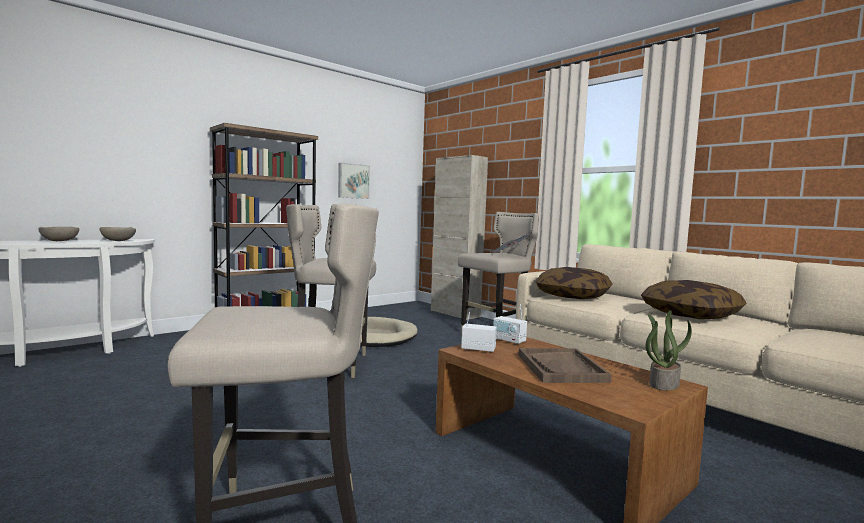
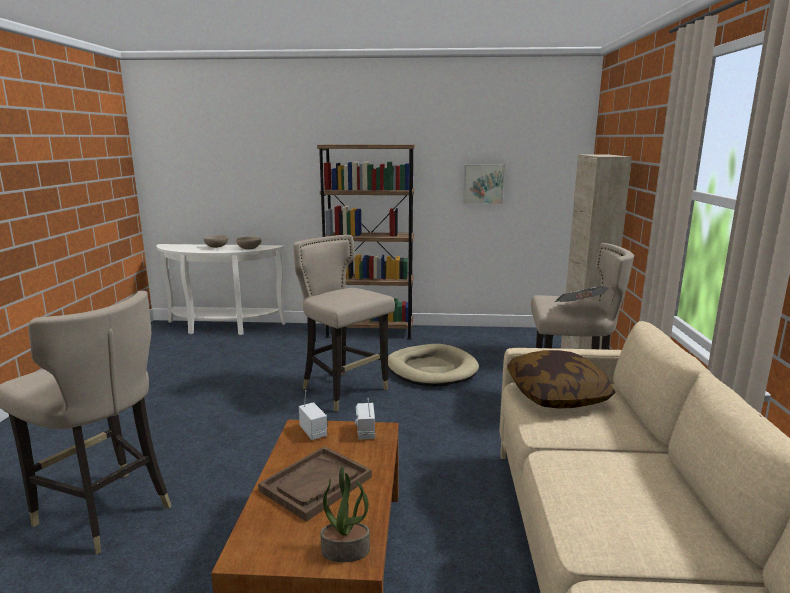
camera: 45 degrees right, 10 degrees up
(690, 315) = (617, 485): pillow -> none

